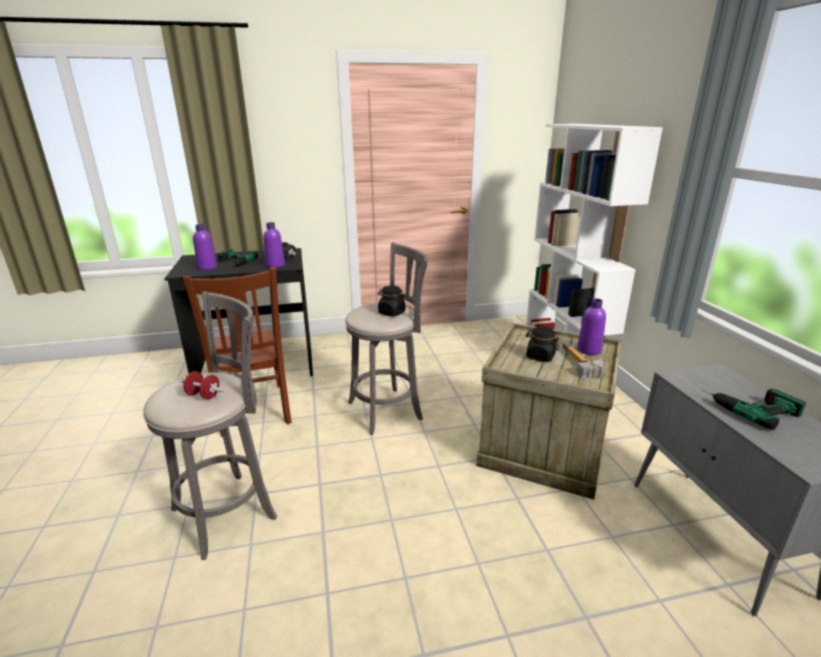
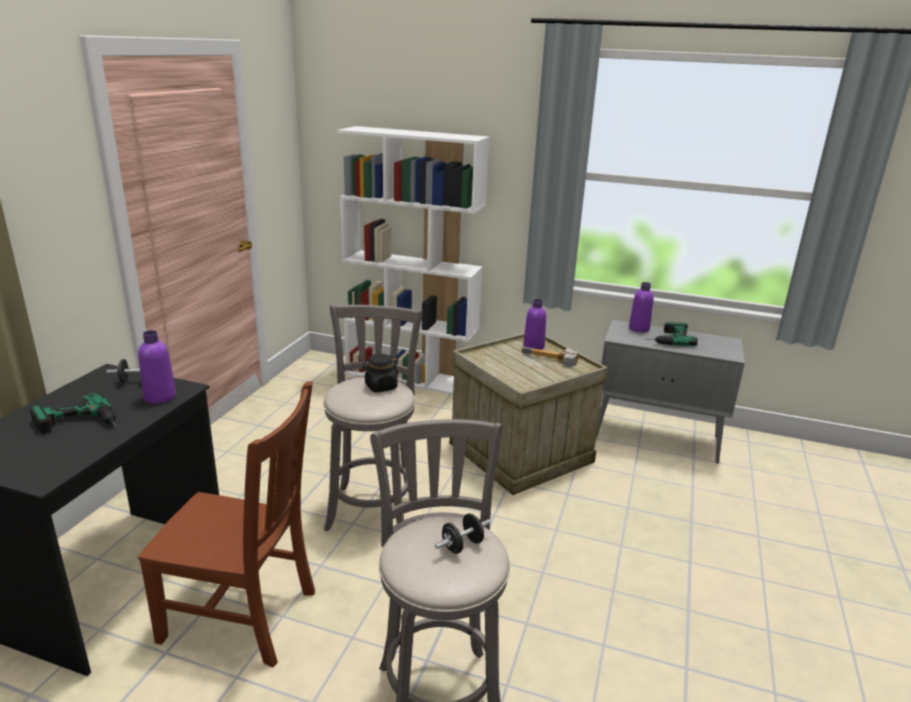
camera: 60 degrees left, 0 degrees up
(203, 395) = (462, 545): red dumbbell -> black dumbbell
(207, 267) = (60, 449): purple bottle -> purple bottle (639, 329)
(540, 356) = (523, 367): black jar -> none

